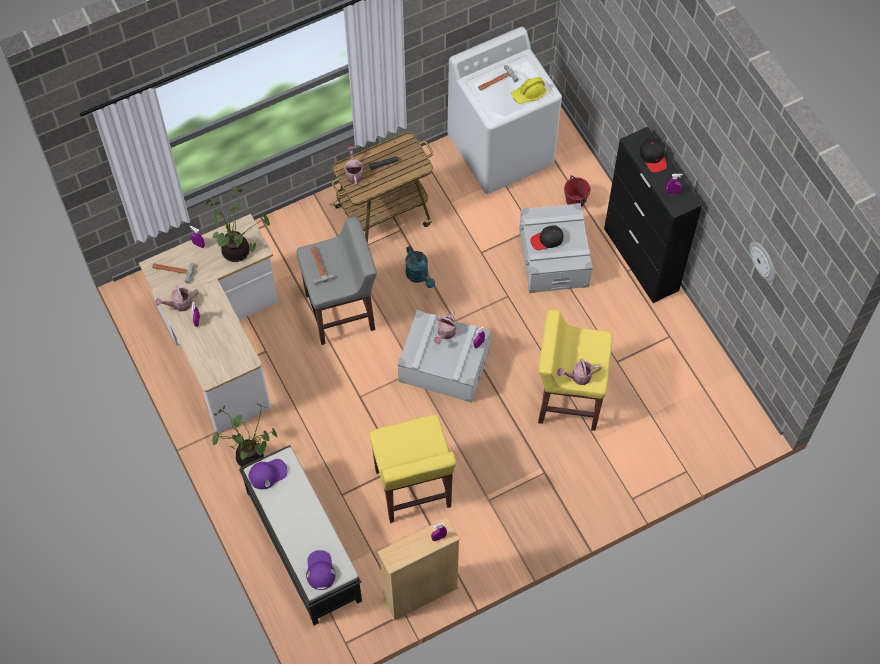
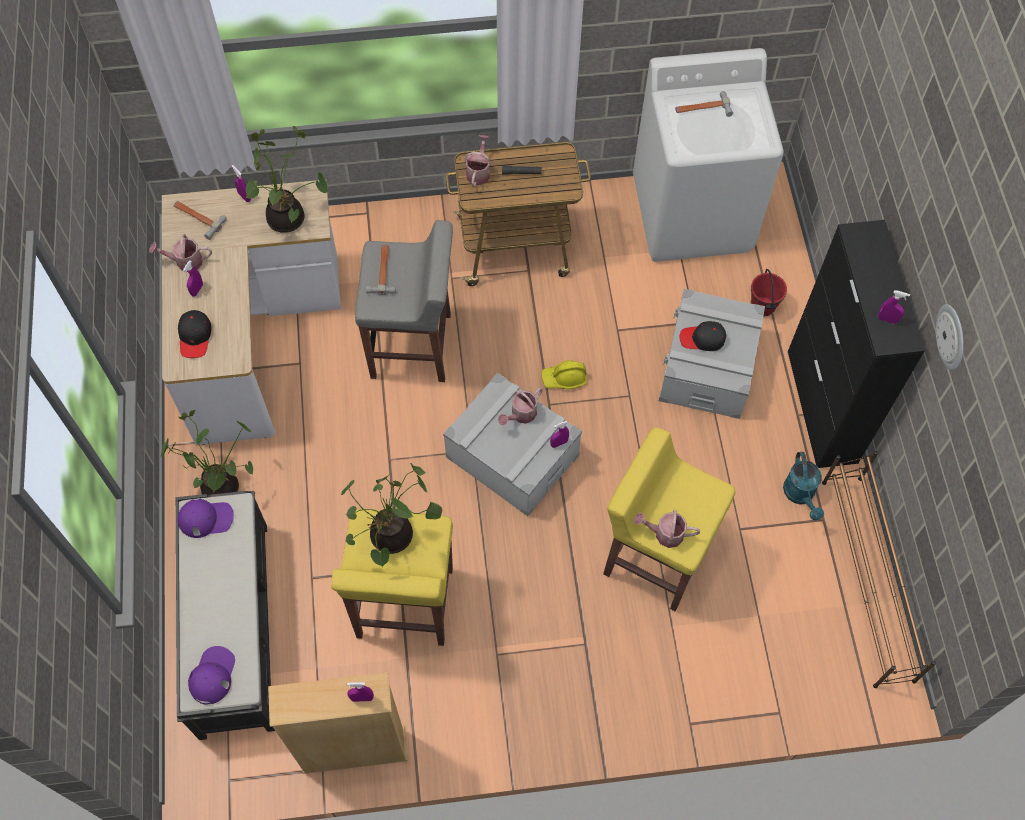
camera: 20 degrees right, 0 degrees up
(405, 440) = (392, 539): none -> potted plant
(419, 276) = (527, 334): turquoise watering can -> turquoise watering can (800, 495)
(529, 94) = (740, 137): yellow hard hat -> yellow hard hat (564, 378)
(653, 157) = (877, 263): black cap -> black cap (195, 337)
(711, 366) = (867, 579): none -> brown shoe rack
(763, 260) = (990, 458): wall clock -> wall clock (951, 337)

